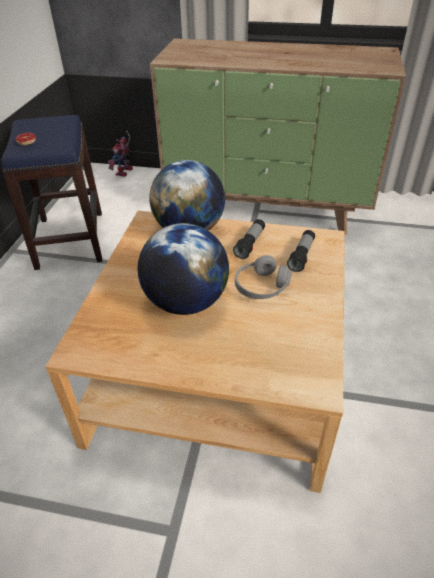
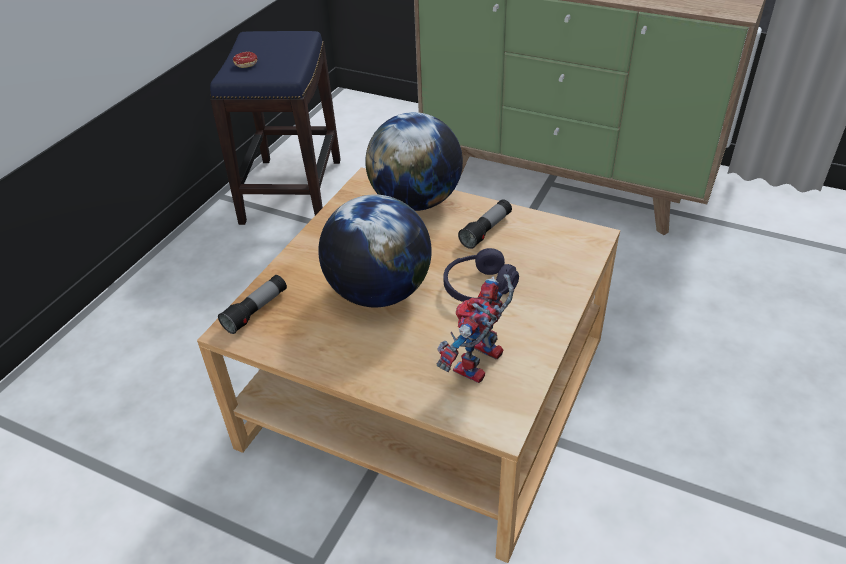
camera: 15 degrees right, 0 degrees up
(124, 173) = (386, 108): toy robot -> toy robot (479, 367)
(261, 287) = (479, 288): grey headphones -> purple headphones
(301, 256) = (547, 256): flashlight -> flashlight (256, 311)

